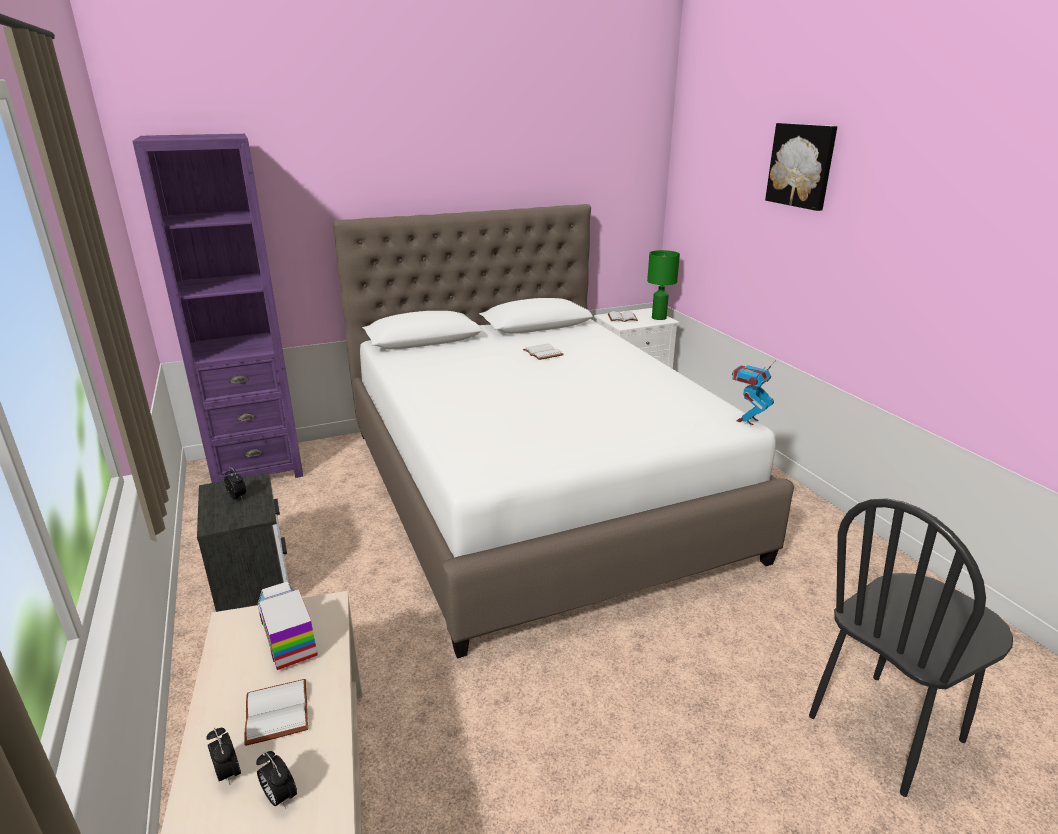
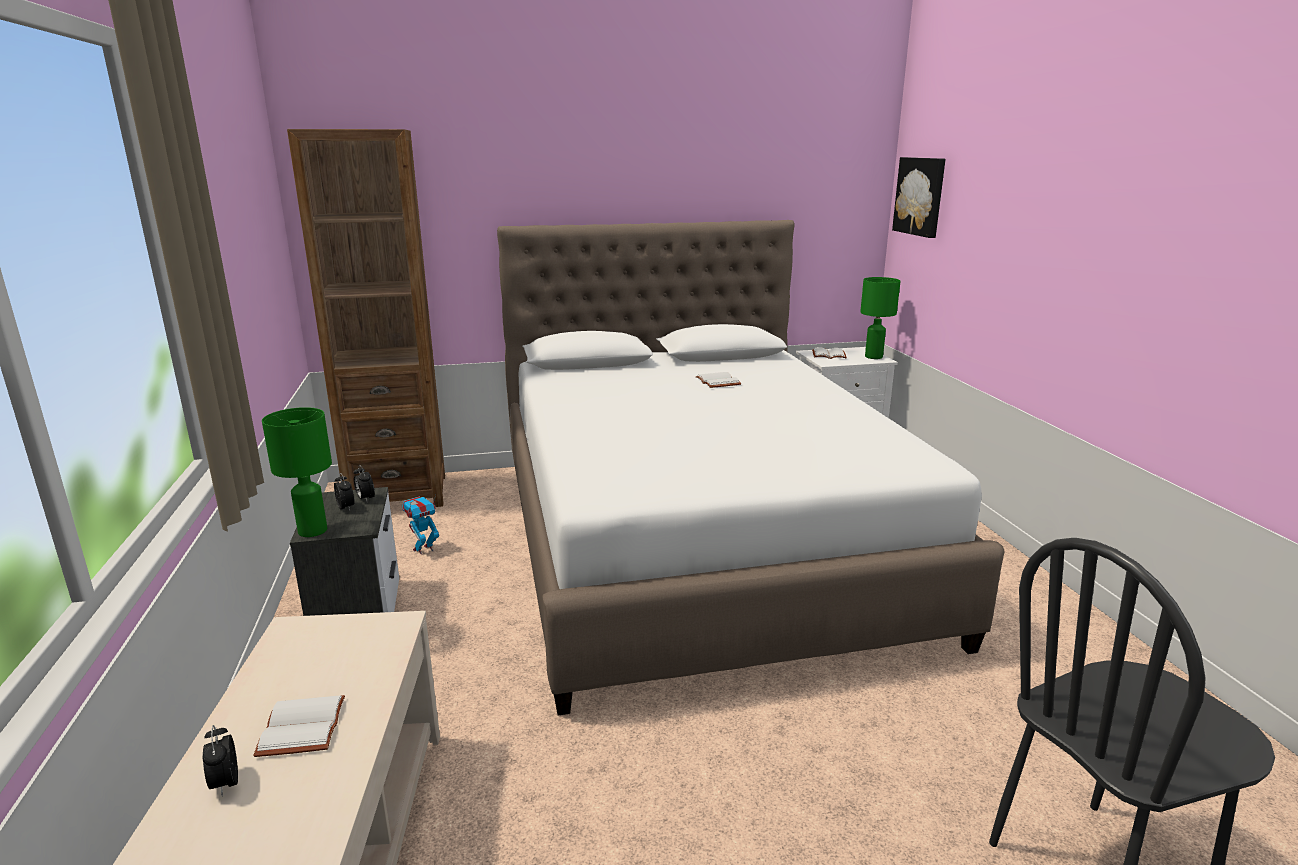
camera: 10 degrees right, 5 degrees down
(214, 523) = (312, 531): none -> green table lamp
(257, 468) = (398, 494): purple bookcase -> brown bookcase
(279, 797) = (270, 817): alarm clock -> alarm clock (365, 499)
(288, 636) = (343, 650): toy truck -> none
(747, 420) = (946, 463): toy robot -> toy robot (424, 550)
(802, 165) = (1042, 166): picture -> picture (921, 196)

